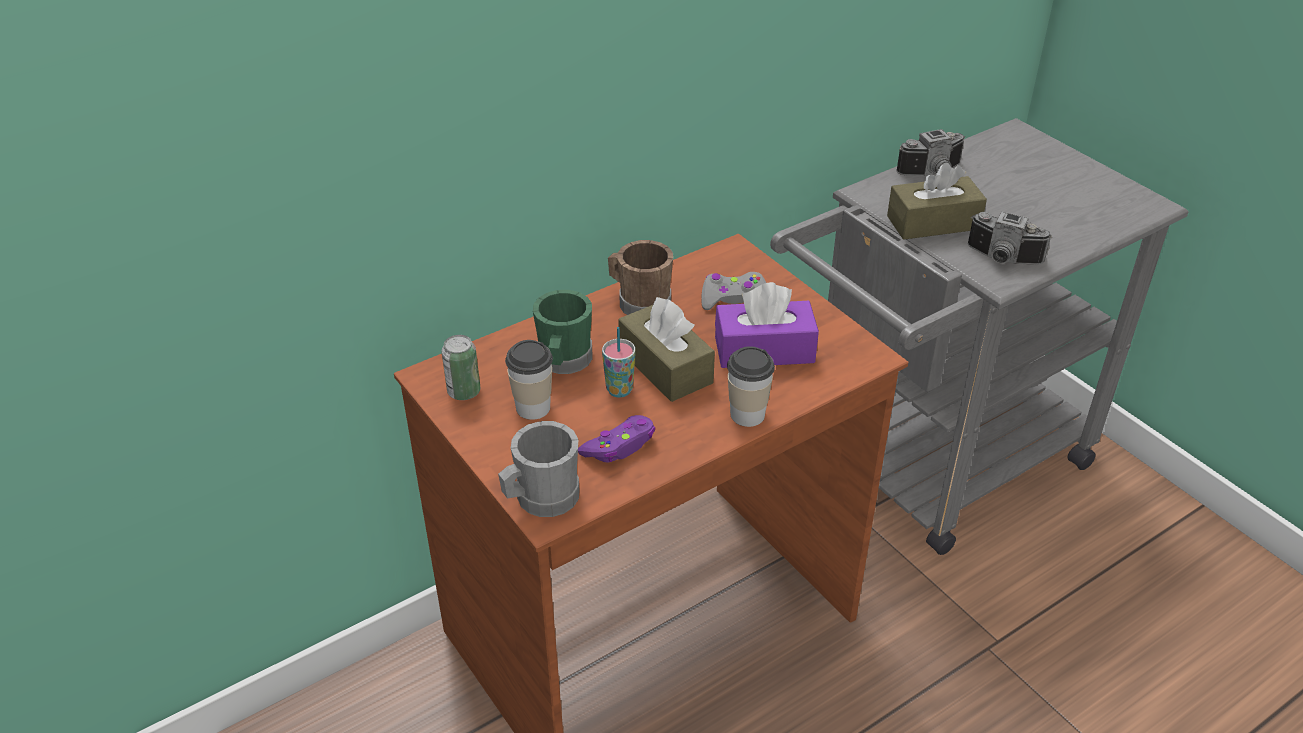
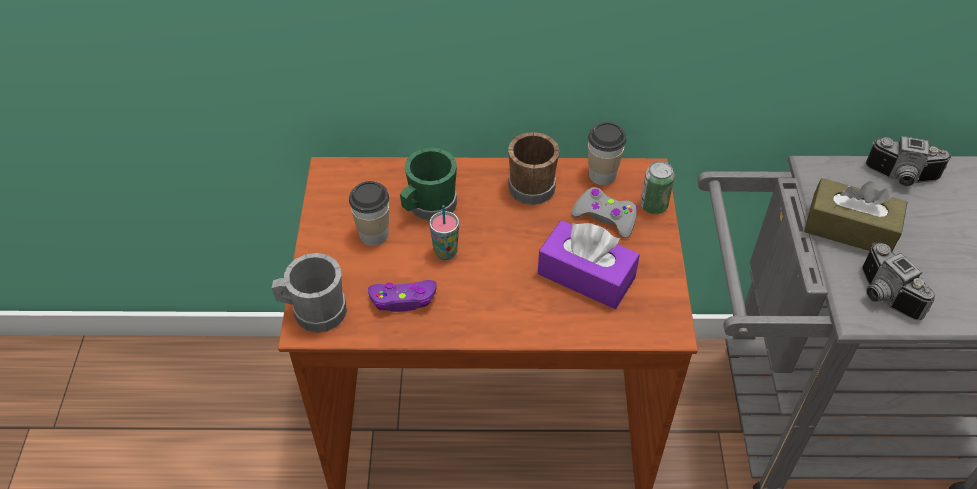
camera: 35 degrees right, 10 degrees up
(464, 392) = (340, 196): can -> can (653, 206)
(665, 367) = (497, 250): brown tissue box -> none
(747, 414) = (519, 325): cup -> cup (602, 174)

